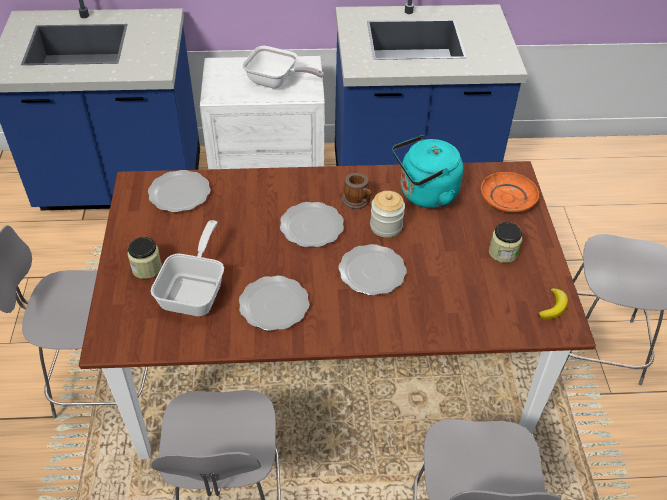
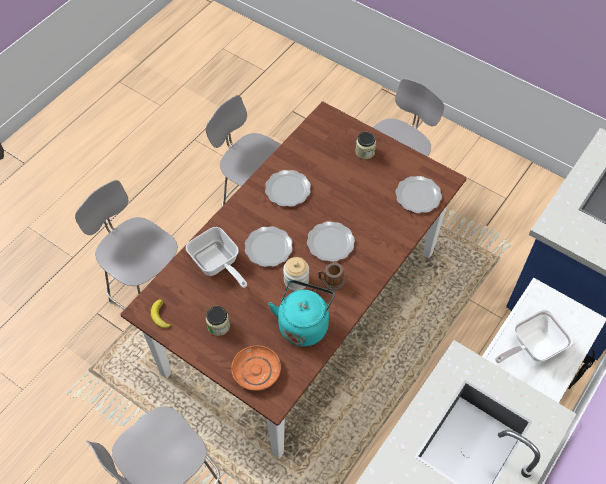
camera: 130 degrees right, 10 degrees up
(195, 290) = (329, 163): frying pan -> frying pan (217, 264)

